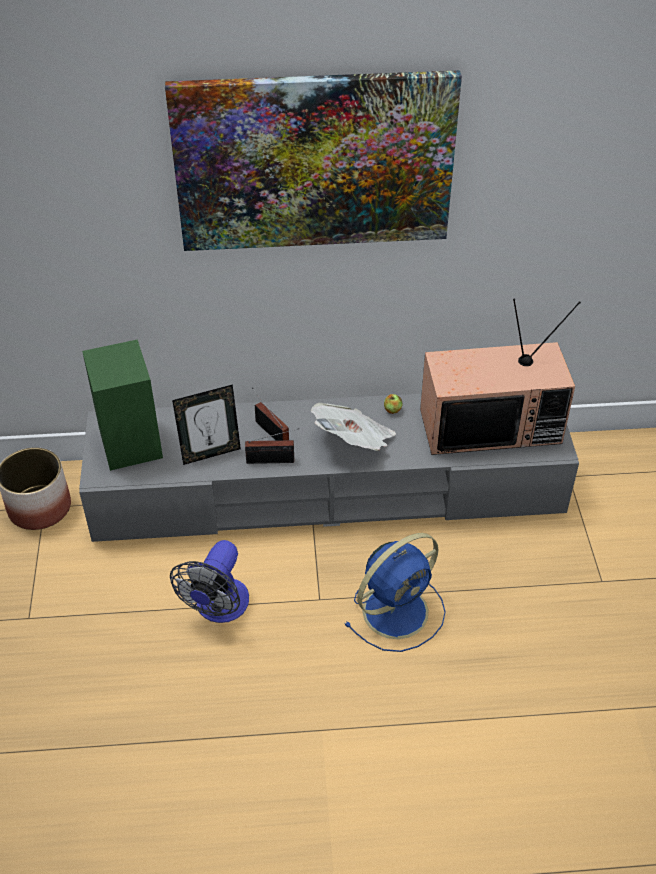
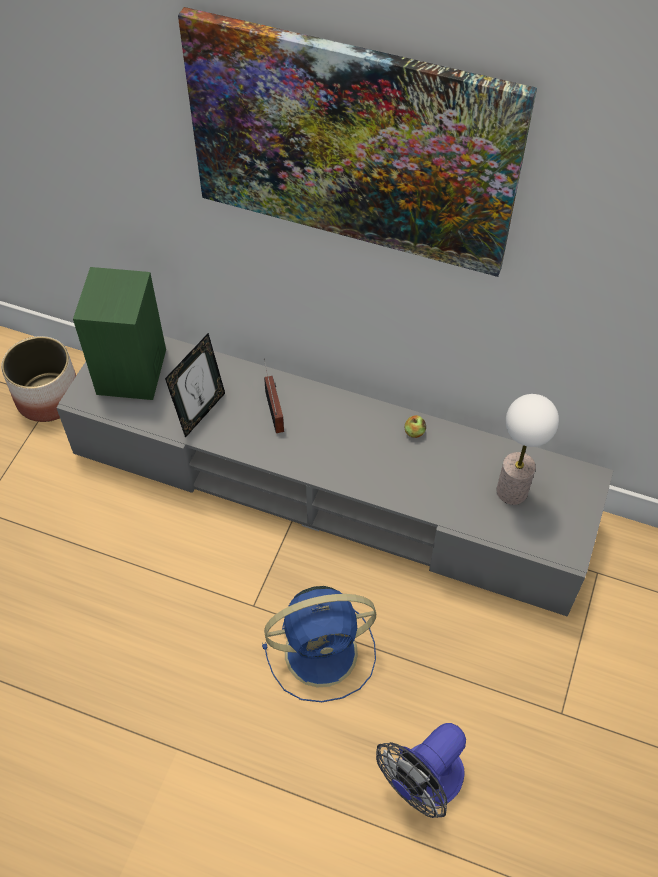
camera: 25 degrees right, 10 degrees up
(210, 453) = (201, 412): picture frame -> picture frame turned 60 degrees counterclockwise
(218, 608) = (152, 574): fan -> fan (423, 783)
(273, 460) = (257, 445): radio -> none
(354, 442) = (352, 455): newspaper -> none
(491, 424) = (512, 491): television -> table lamp

